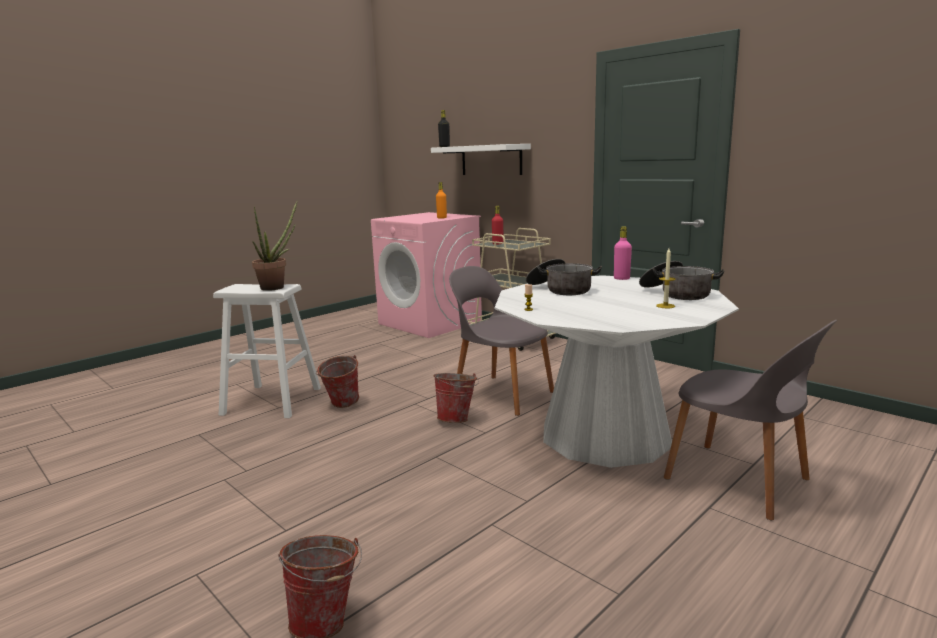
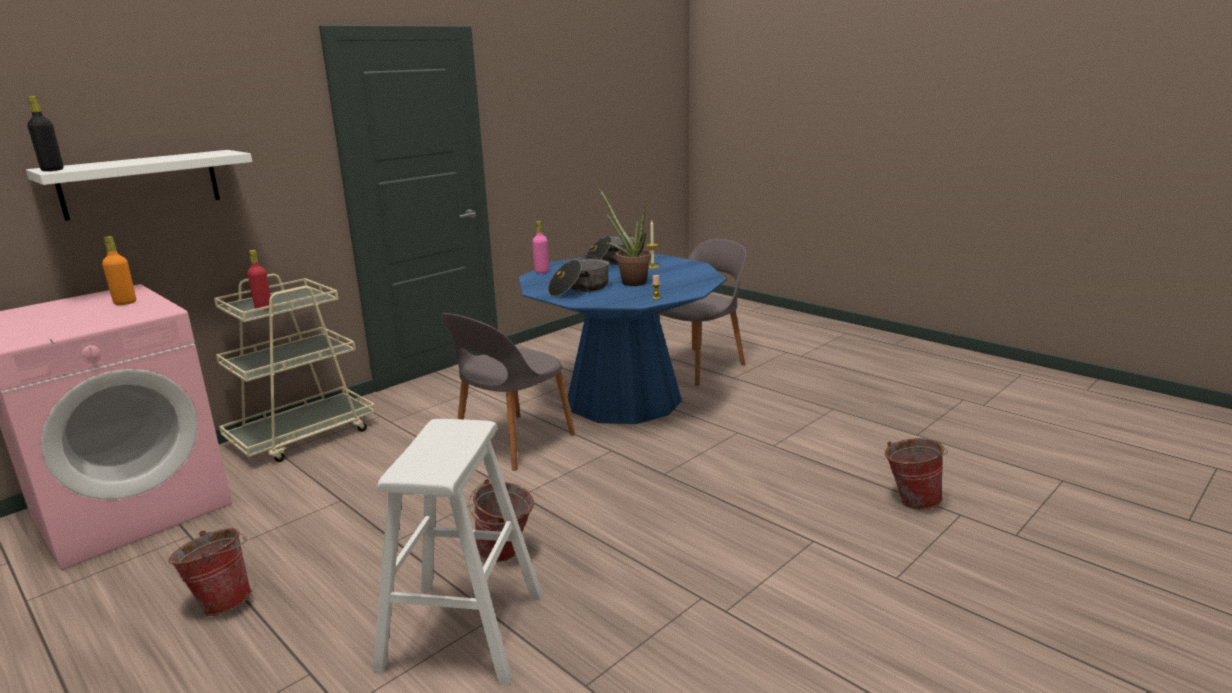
camera: 90 degrees left, 5 degrees up
(277, 287) = (448, 431): potted plant -> potted plant (629, 282)
(457, 419) = (575, 466): bucket -> bucket (222, 601)
(605, 435) = (624, 399): white dining table -> blue dining table

